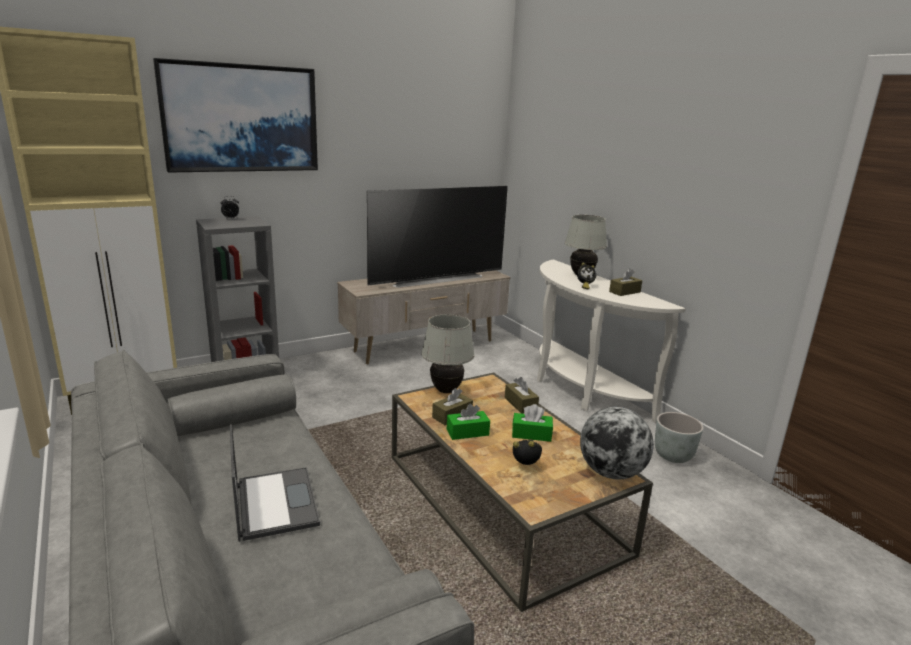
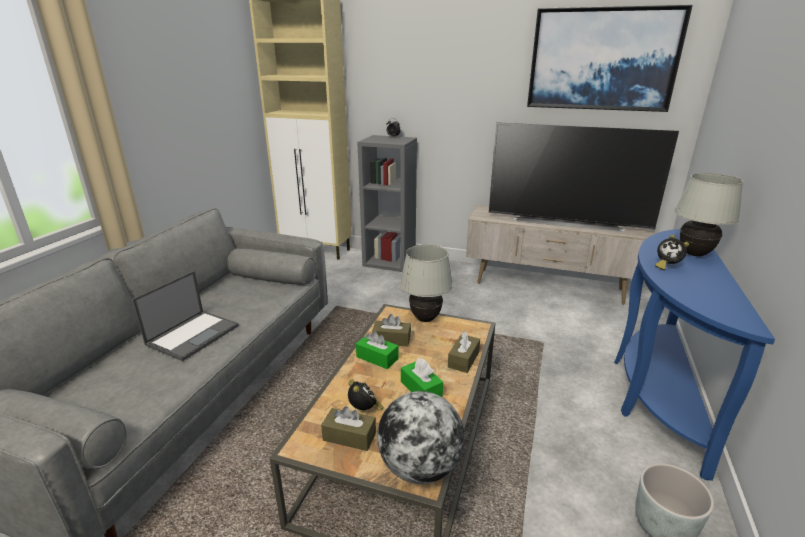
camera: 50 degrees right, 5 degrees up
(241, 118) = (412, 54): picture -> picture (602, 59)
(579, 389) = (653, 392): white console table -> blue console table
(624, 292) = (714, 288): brown tissue box -> brown tissue box (349, 436)

